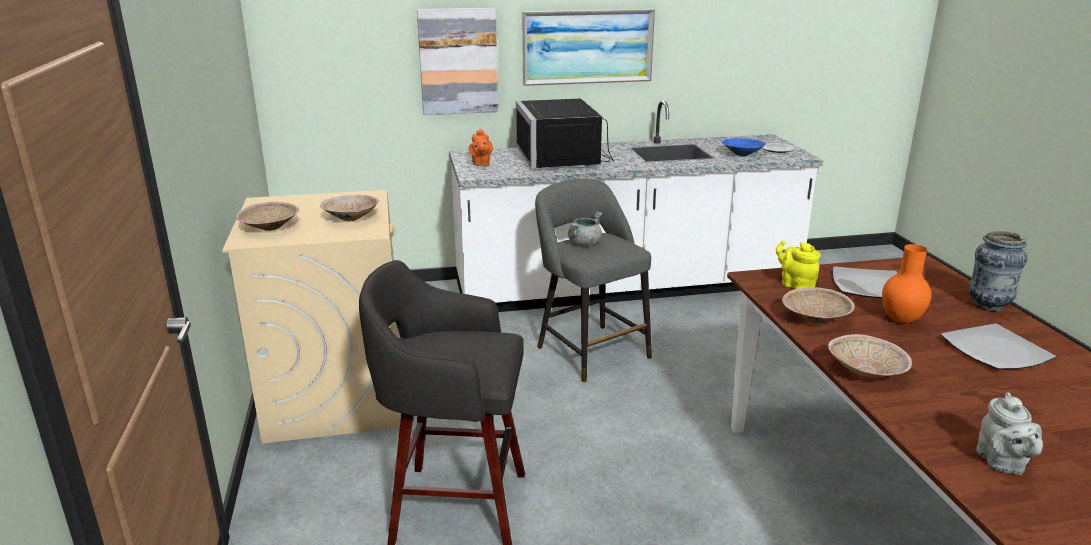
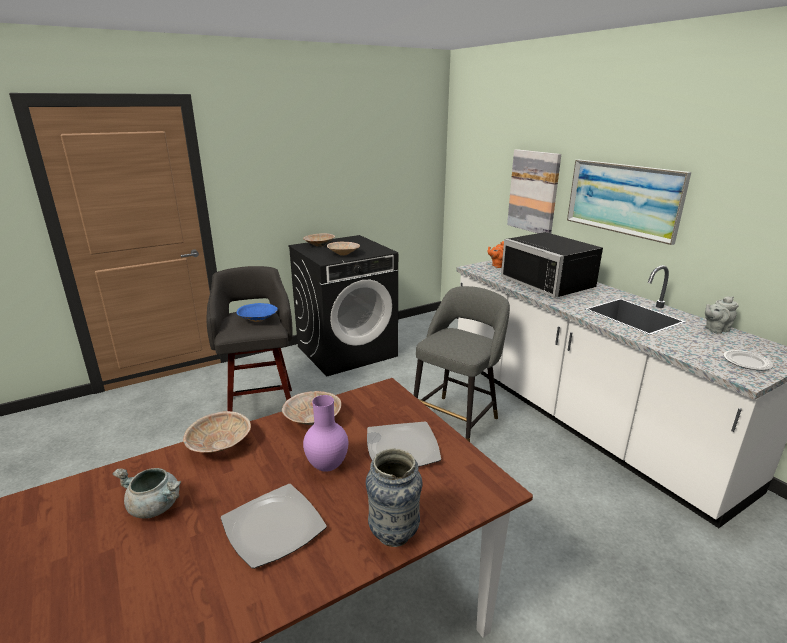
camera: 70 degrees right, 0 degrees up
(337, 395) = (347, 351): beige washing machine -> black washing machine
(564, 157) = (551, 283): black microwave -> black microwave turned 90 degrees counterclockwise
(584, 243) = (457, 335): grey cooking pot -> grey cooking pot (156, 507)
(742, 154) = (687, 345): blue bowl -> blue bowl (258, 320)
(795, 285) = (382, 408): yellow teapot -> none
(900, 320) = (328, 466): orange vase -> purple vase
(1002, 463) = (73, 510): grey teapot -> grey teapot (715, 329)

